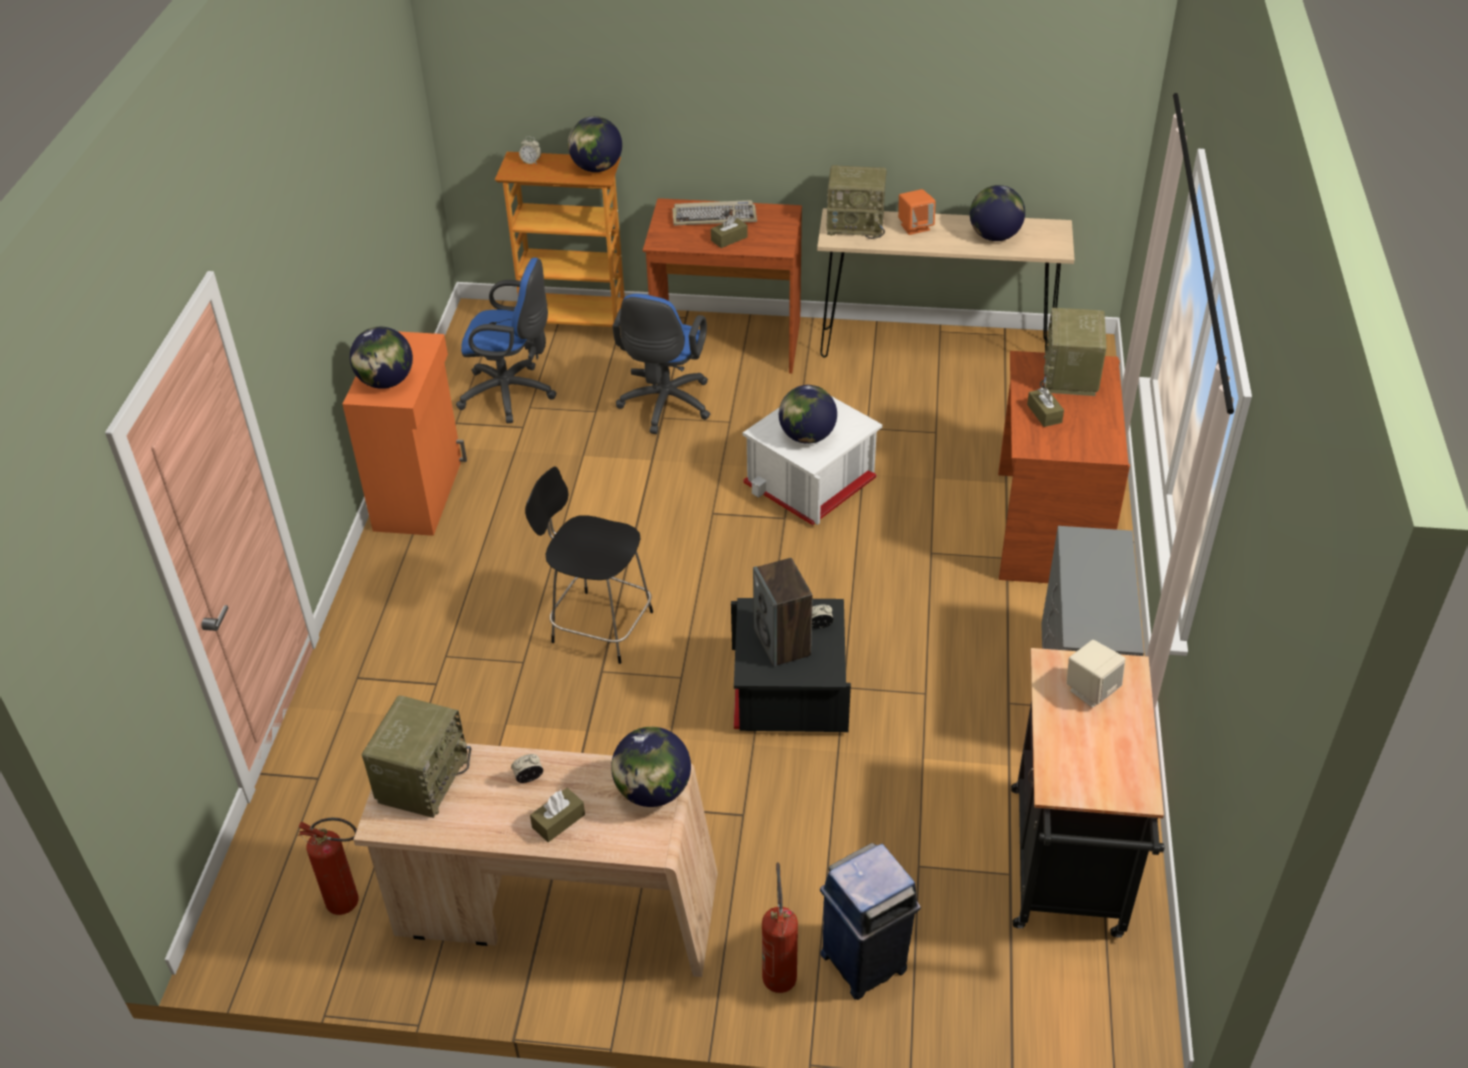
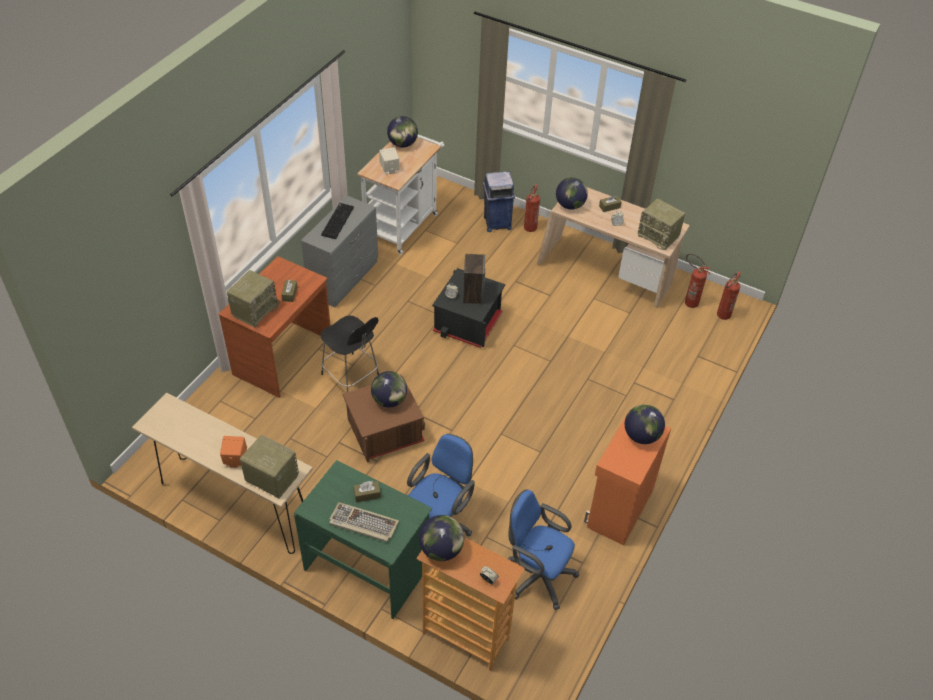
camera: 160 degrees left, 5 degrees up
(270, 890) = (721, 317): none -> fire extinguisher
(422, 778) = (659, 236): radio -> radio turned 90 degrees counterclockwise
(599, 625) = (542, 385): black stool -> black stool (351, 376)
(727, 343) = (367, 567): brown desk -> green desk
(812, 481) = (384, 430): white storage box -> brown storage box
(994, 236) = (193, 430): globe -> globe (402, 144)
(1067, 872) = (404, 224): black cart -> white cart
(1106, 589) = (337, 221): none -> keyboard

